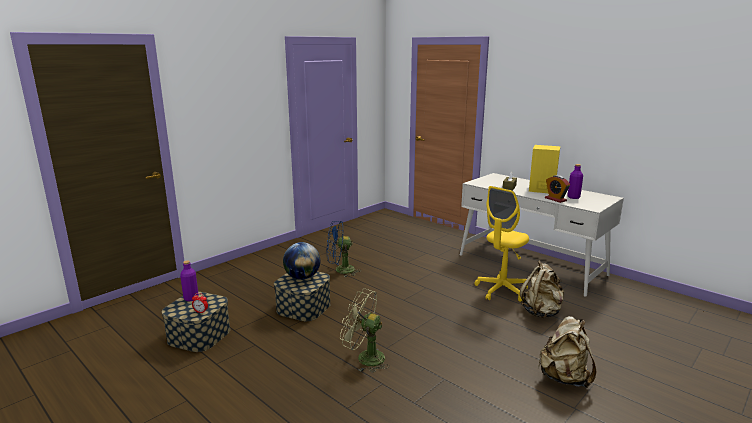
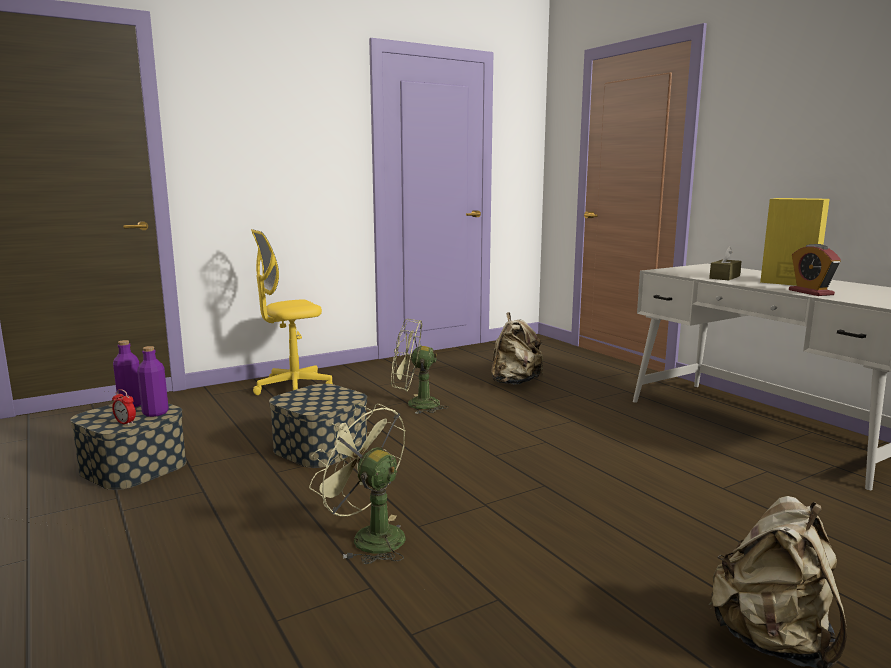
camera: 15 degrees right, 5 degrees down
(302, 277) = (321, 395): globe -> none
(340, 270) = (415, 404): blue fan -> green fan
(501, 290) = (689, 461): yellow office chair -> yellow office chair (293, 388)
(541, 312) = (760, 506): beige backpack -> beige backpack (515, 382)
(573, 197) = (851, 292): purple bottle -> purple bottle (155, 413)

